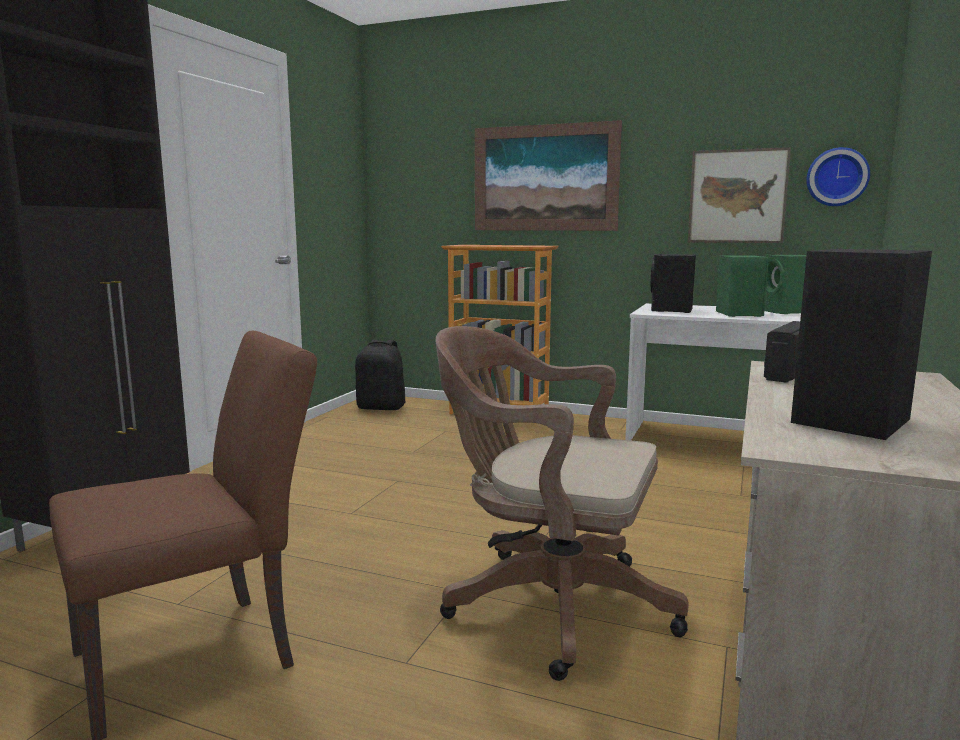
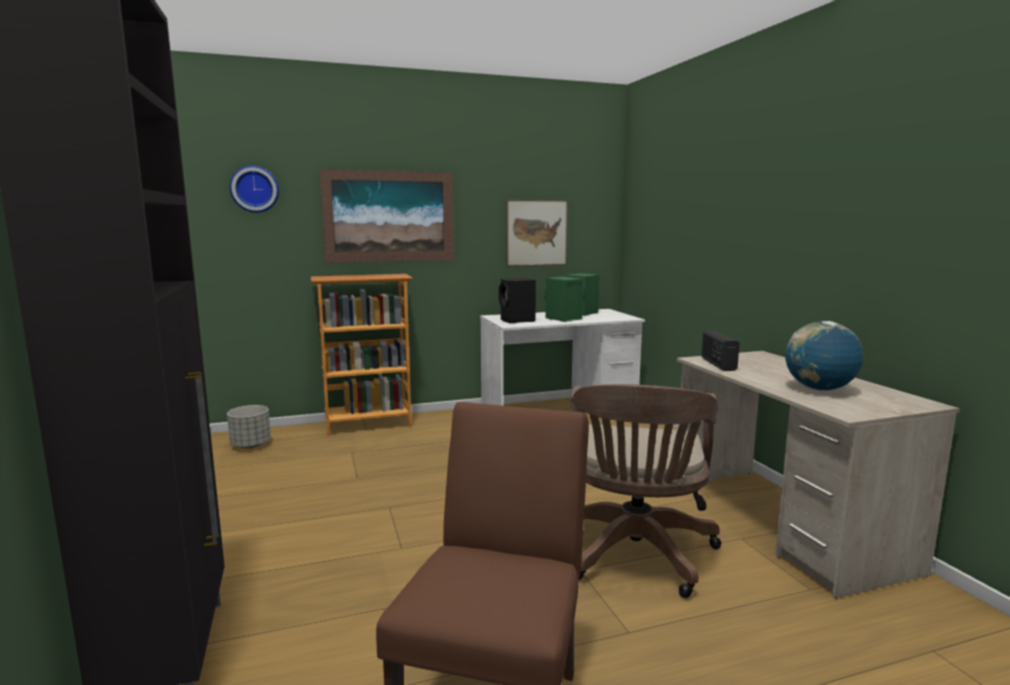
camera: 40 degrees left, 0 degrees up
(381, 407) = (251, 445): black backpack -> grey planter
(548, 604) = (635, 555): brown office chair -> brown office chair turned 60 degrees counterclockwise
(837, 177) = (595, 220): wall clock -> wall clock (254, 189)
(851, 420) = (819, 389): black speaker -> globe

